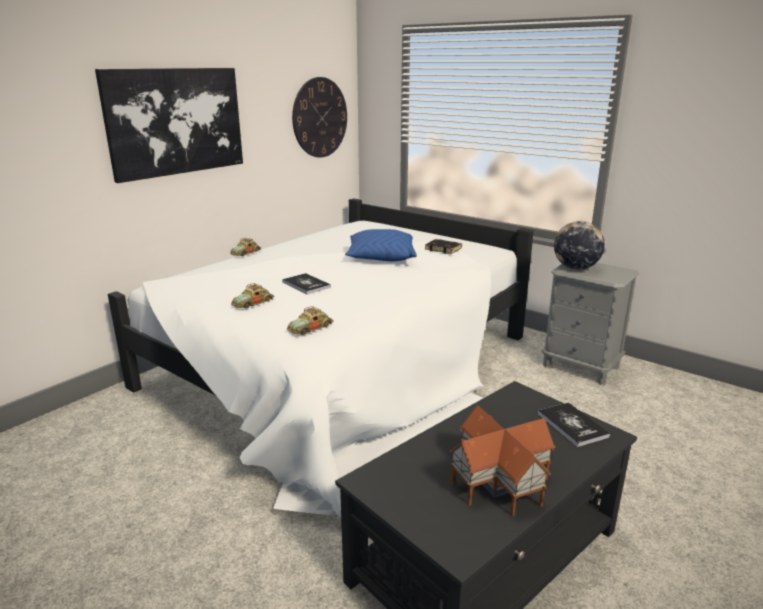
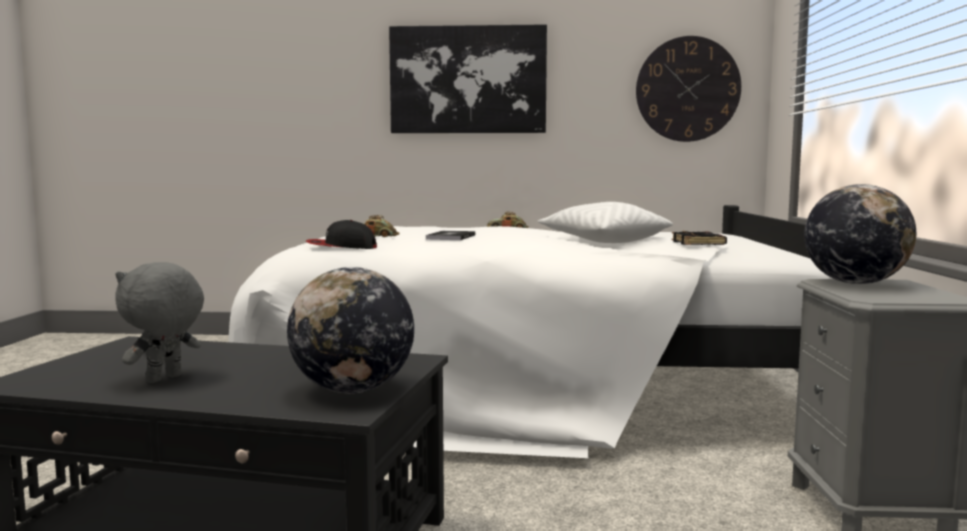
camera: 55 degrees right, 15 degrees down
(310, 328) = (341, 247): toy car -> cap
(381, 258) = (603, 241): blue pillow -> white pillow
(501, 482) = (164, 379): toy house -> grey plush toy
(572, 425) = (353, 390): book -> globe

